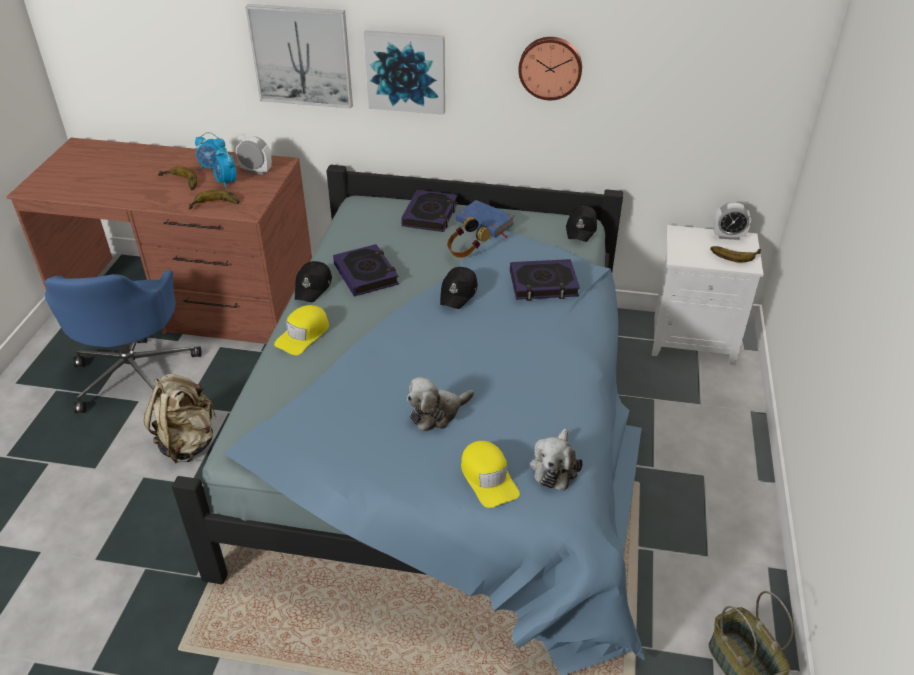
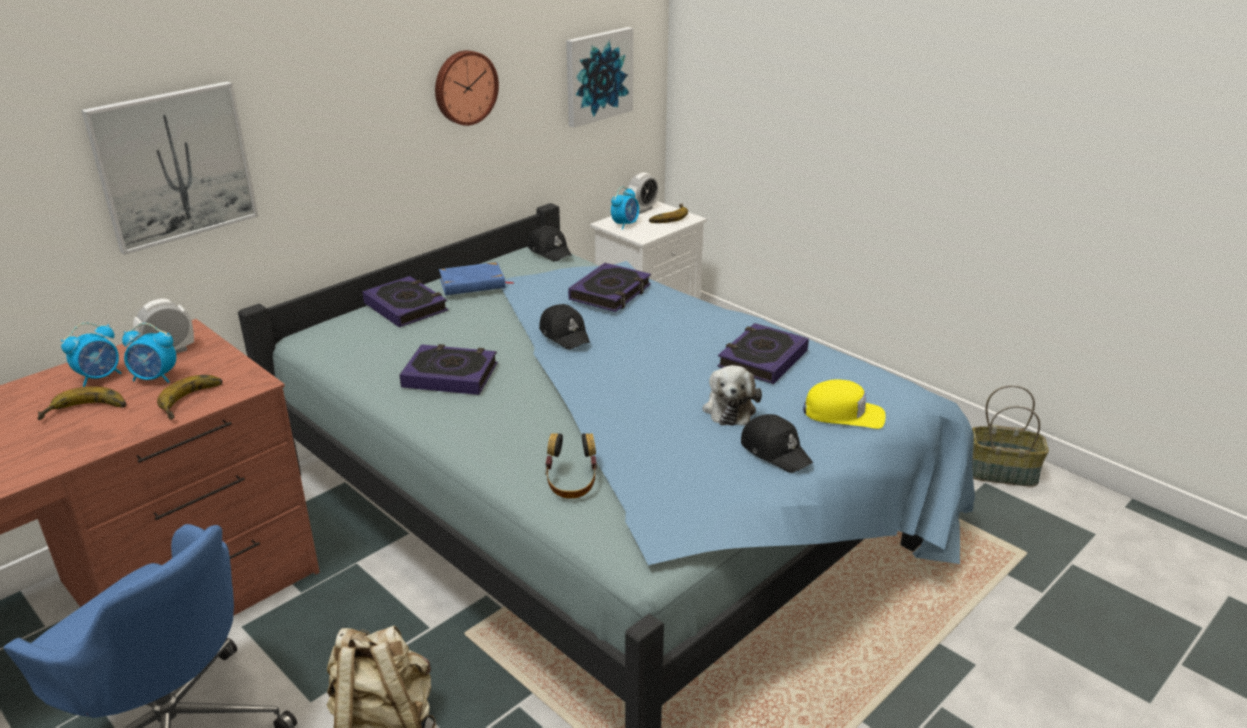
camera: 55 degrees left, 10 degrees down
(303, 335) = (500, 448): yellow cap -> none
(313, 287) = (422, 414): black cap -> black cap (775, 451)
(406, 71) = (314, 143): picture -> picture (598, 76)
(466, 250) = (503, 307): headphones -> headphones (571, 484)
(527, 401) = (762, 359): none -> book
(555, 467) = (859, 378): plush toy -> none
(689, 240) = (625, 224): none -> alarm clock

